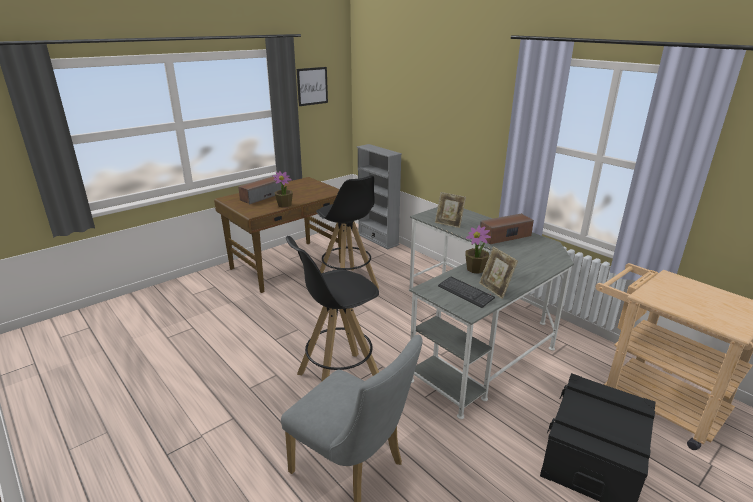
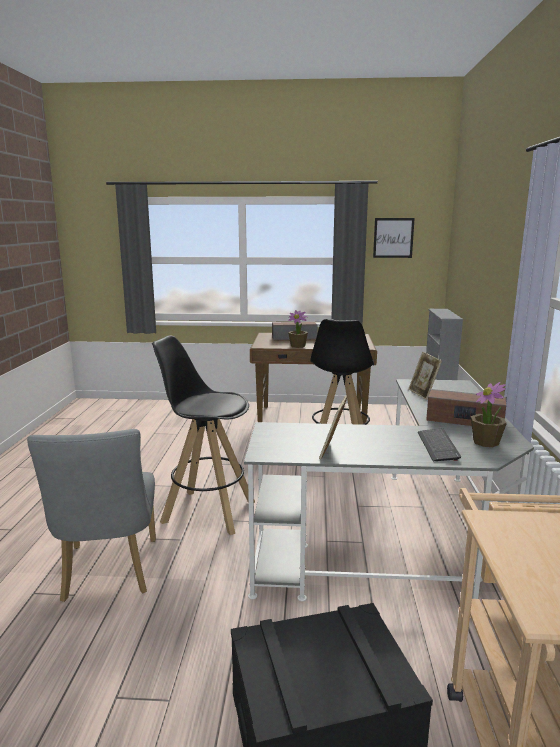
camera: 45 degrees right, 10 degrees down
(465, 293) = (295, 442): keyboard -> keyboard (438, 446)
(475, 269) = (354, 431): potted plant -> potted plant (486, 442)

